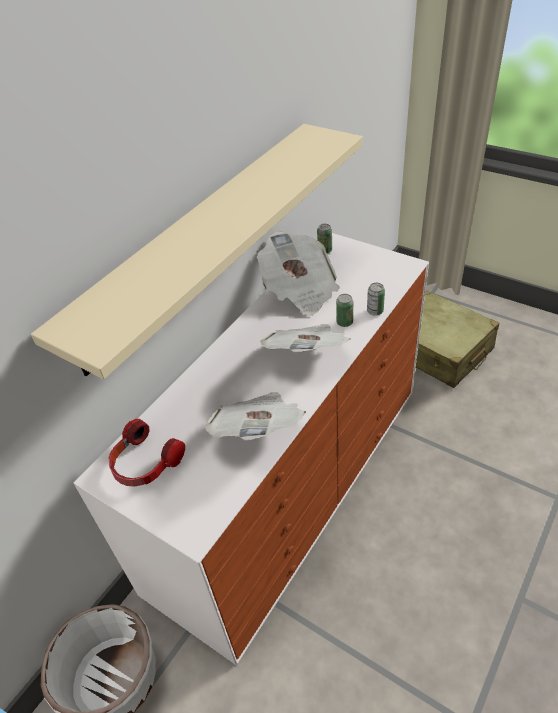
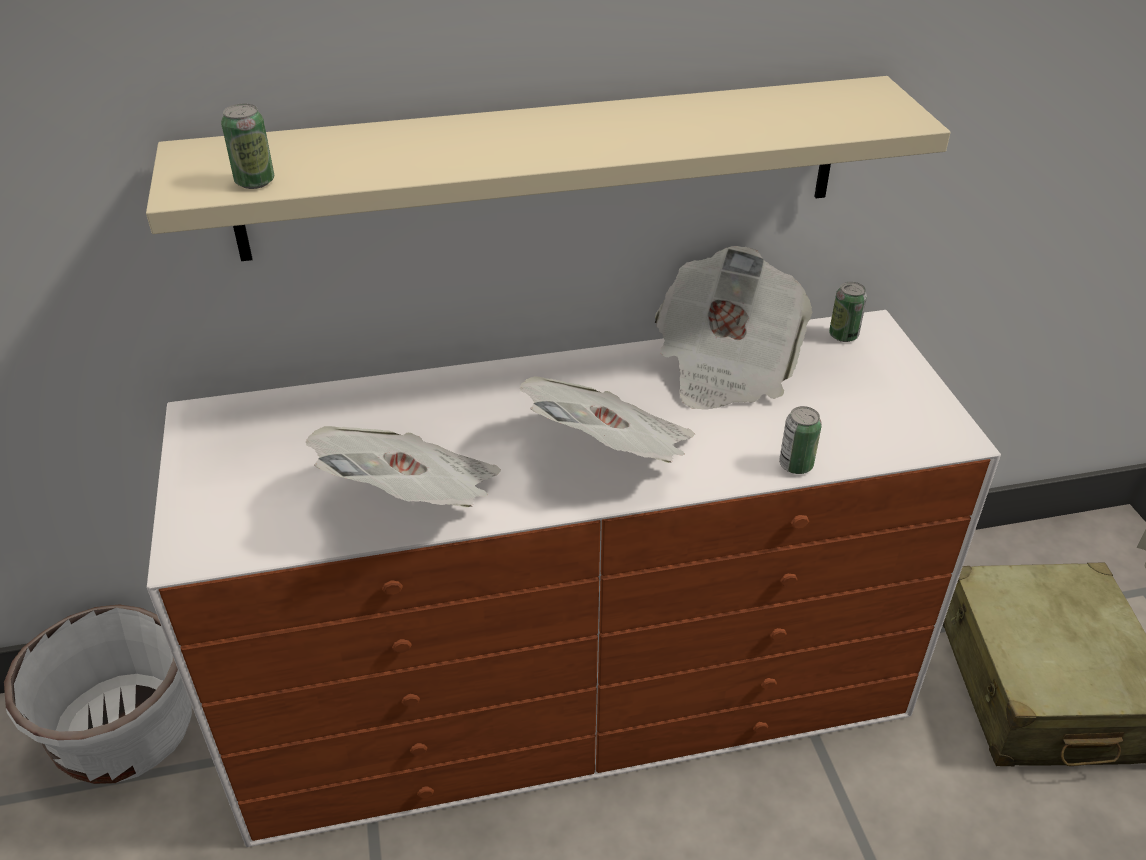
camera: 40 degrees right, 5 degrees down
(144, 463) = (252, 437): headphones -> none
(344, 322) = (726, 449): can -> can (255, 182)

